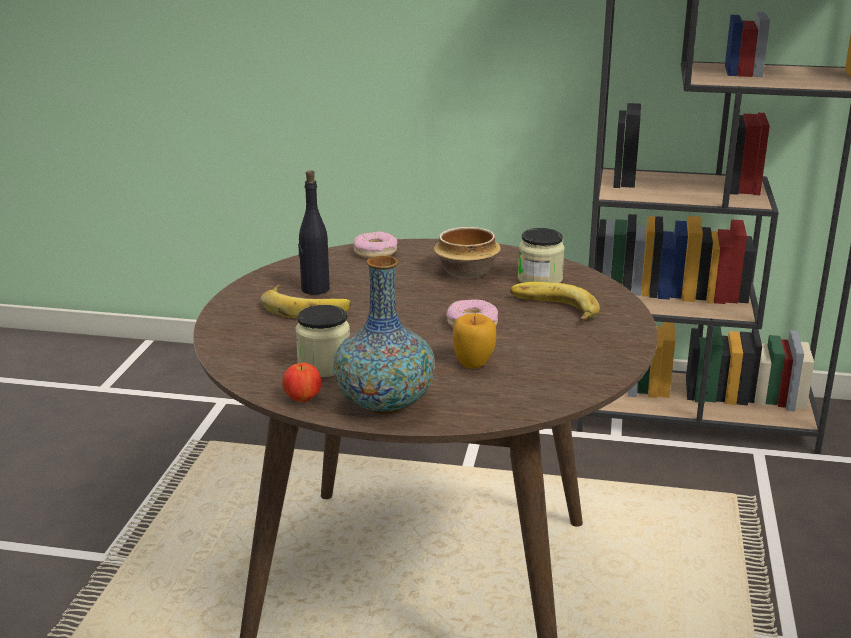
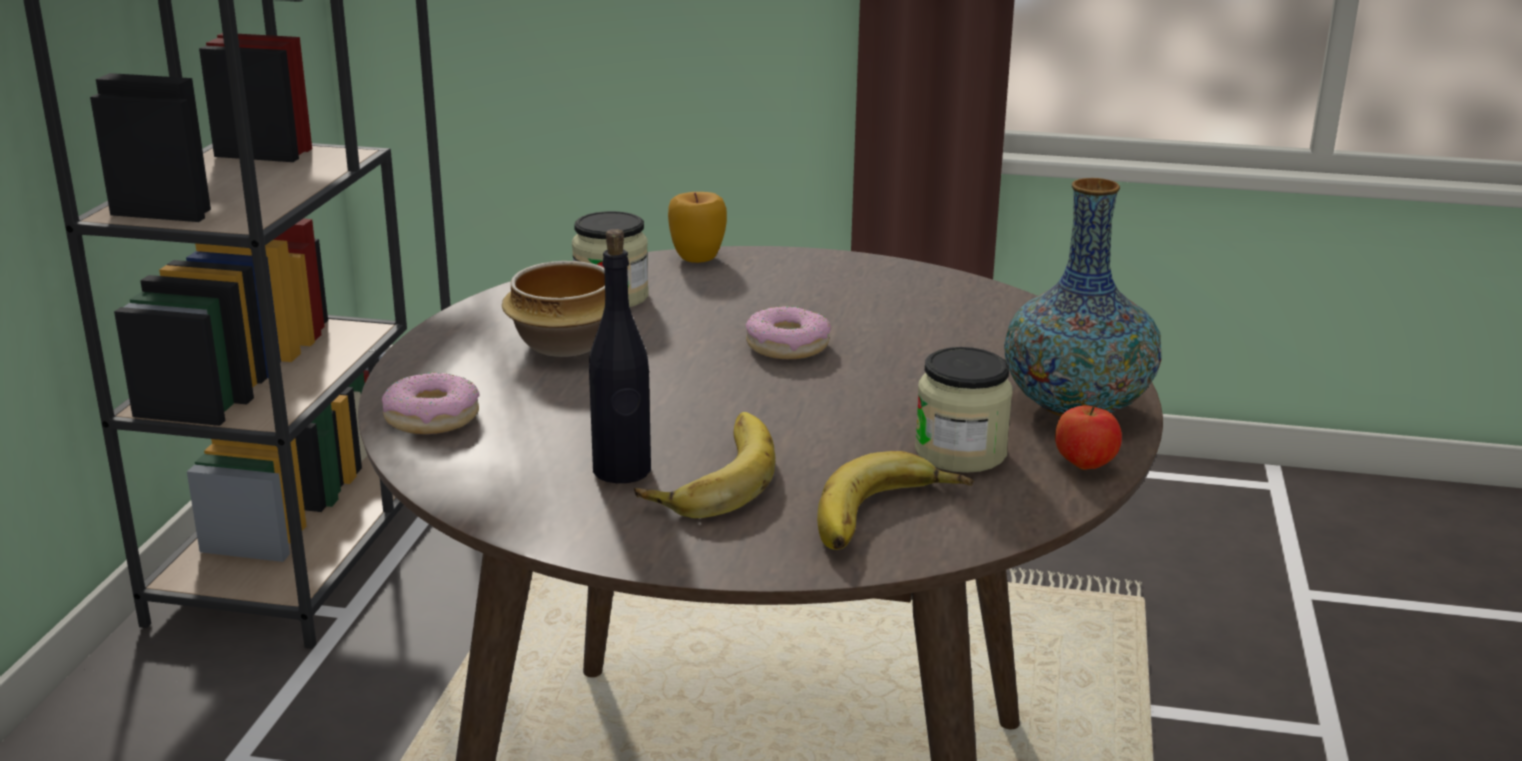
camera: 90 degrees left, 0 degrees up
(473, 364) = (929, 349): apple -> apple (697, 257)
(552, 309) = (733, 295): banana -> banana (889, 518)

